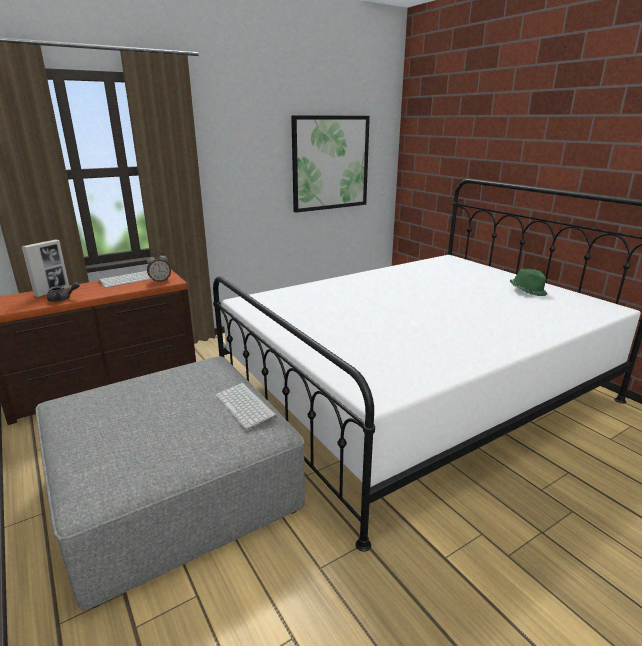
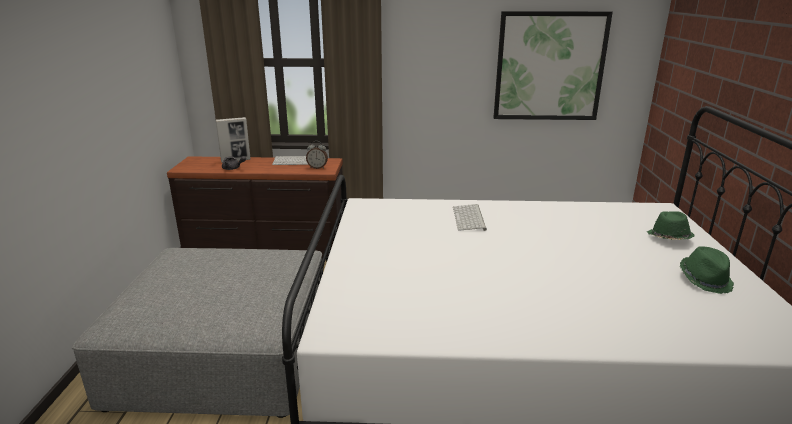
camera: 35 degrees right, 0 degrees up
(246, 406) = (272, 302): keyboard -> keyboard (470, 218)
(478, 274) = (669, 238): none -> green hat

